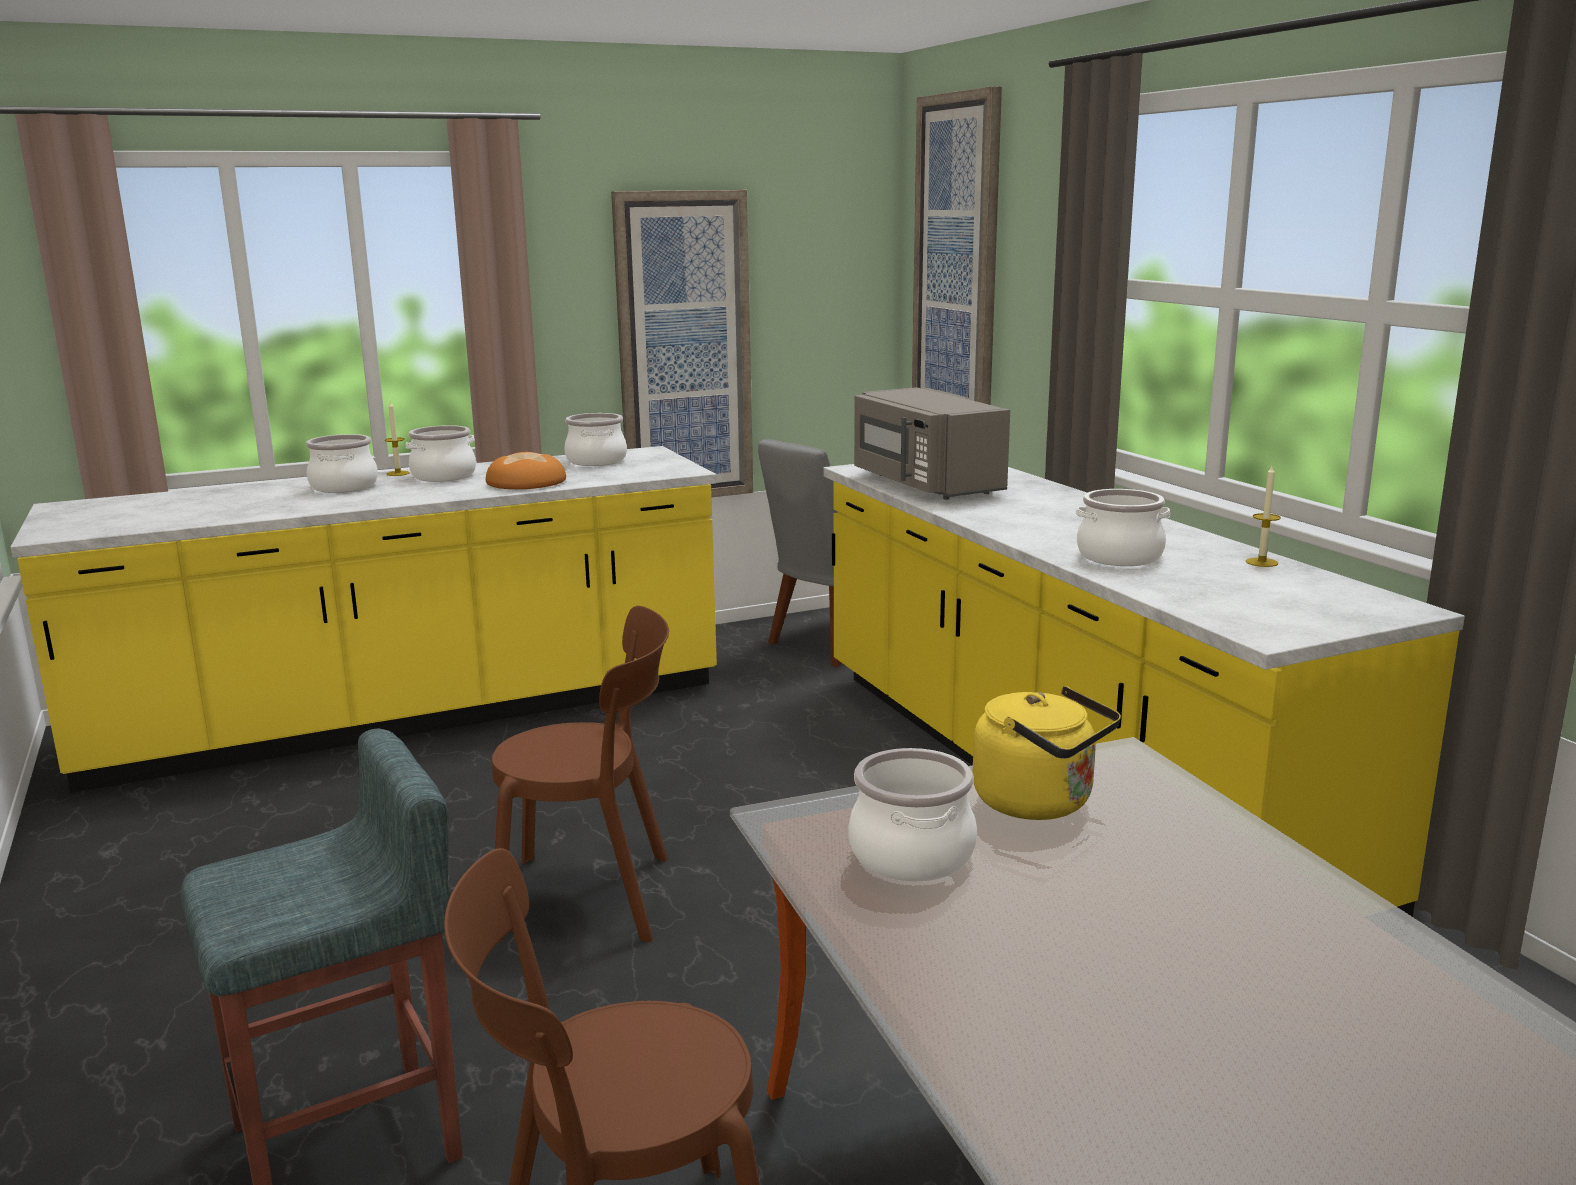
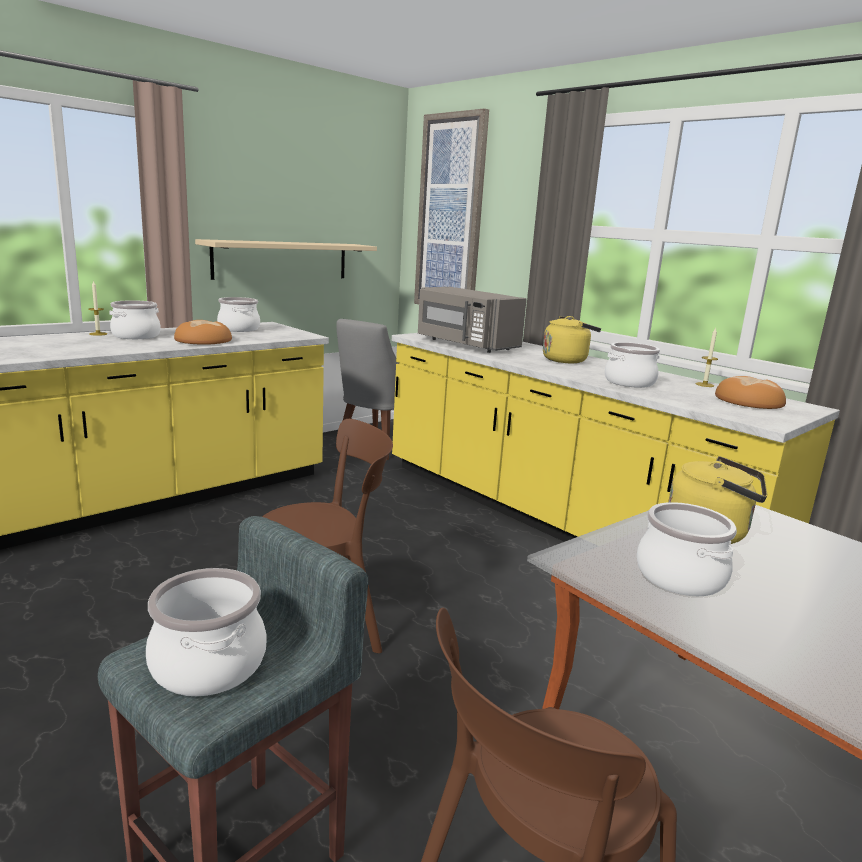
camera: 20 degrees left, 0 degrees up
(343, 487) = (62, 341): cooking pot -> cooking pot (207, 665)
(684, 349) = (281, 260): picture -> beige shelf
(1066, 514) = (567, 360): none -> yellow kettle
(1298, 595) = (749, 401): none -> bread

